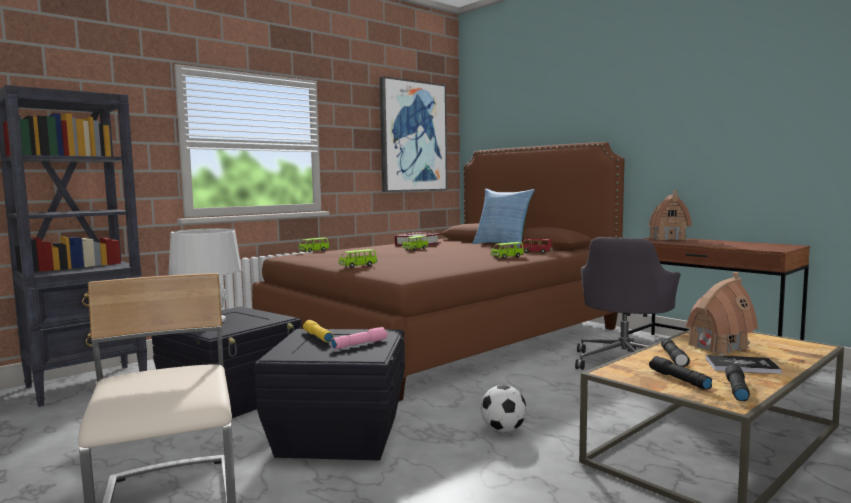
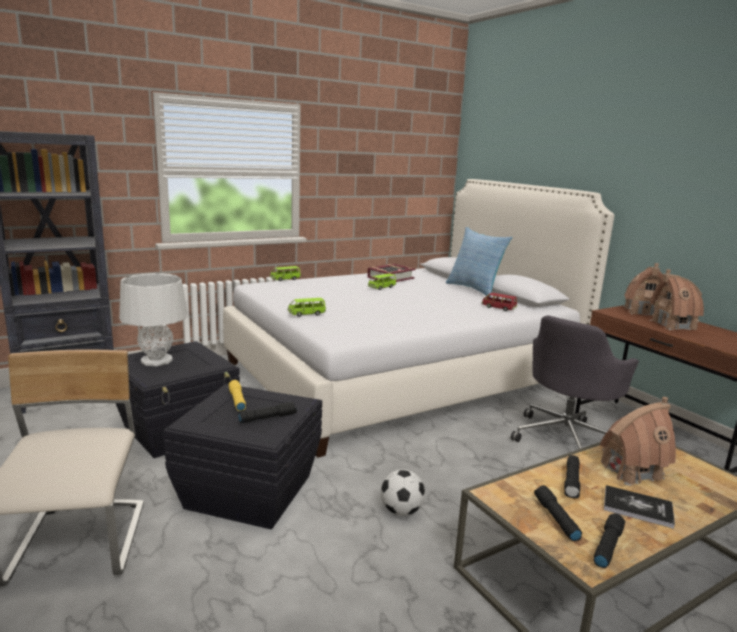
camera: 10 degrees right, 10 degrees up
(359, 344) = (268, 418): pink flashlight -> black flashlight
(412, 136) = (403, 160): picture -> none
(444, 336) = (402, 375): brown bed -> white bed
(507, 257) = (463, 314): green toy car -> none
(700, 242) = (673, 325): none -> toy house

